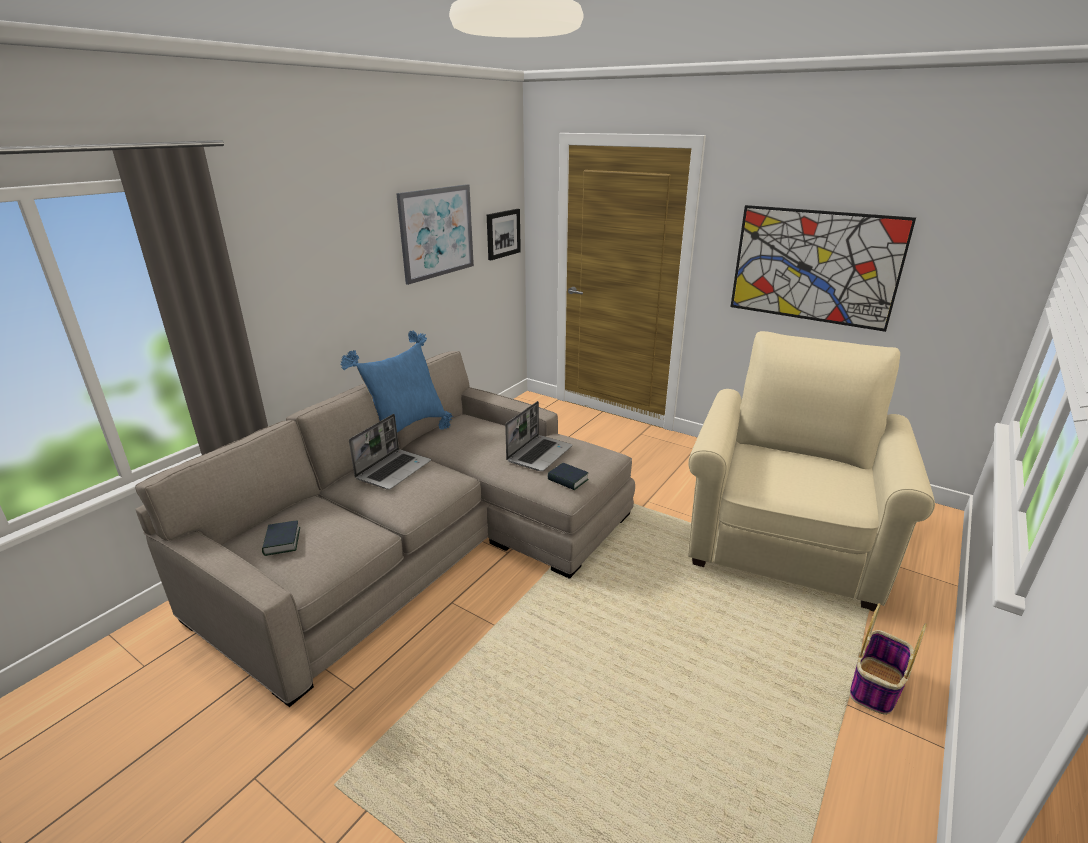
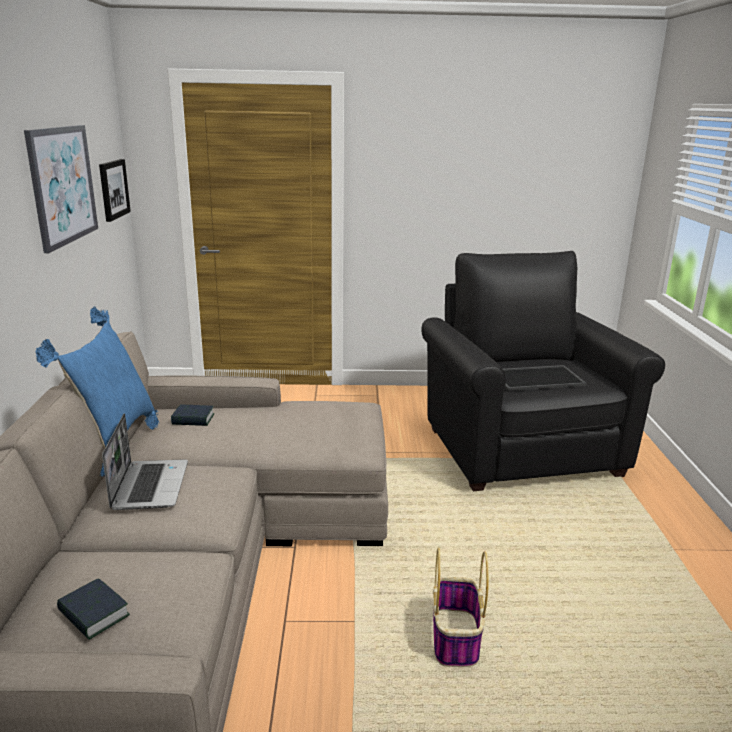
camera: 35 degrees left, 5 degrees down
(539, 454) = (296, 422): laptop -> none
(568, 480) = (353, 437): book -> book (193, 419)
(784, 541) = (519, 447): beige armchair -> black armchair
(791, 476) = (537, 378): none -> tray
(814, 266) = (463, 194): picture -> none
(876, 687) = (676, 529): basket -> basket (455, 640)

